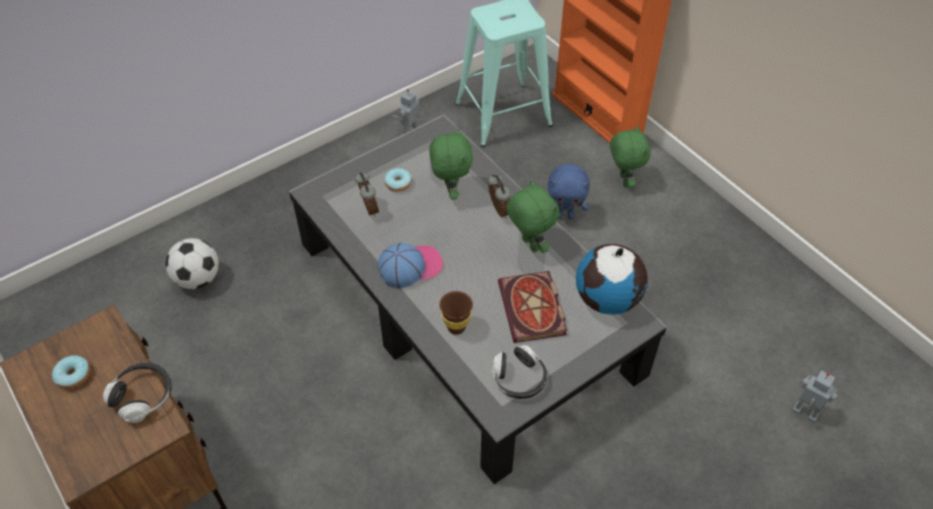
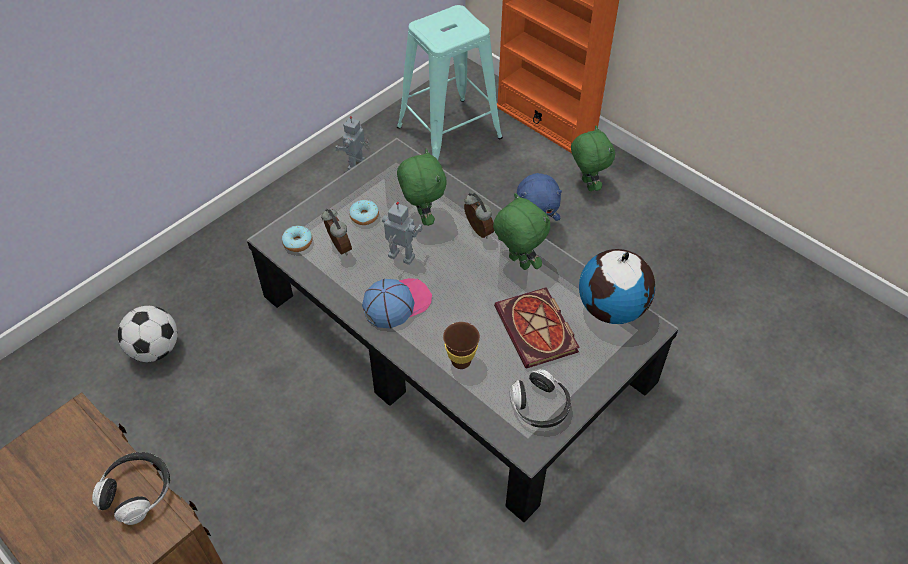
camera: 10 degrees left, 0 degrees up
(73, 376) = (50, 481): donut -> donut (298, 243)
(804, 414) = (819, 397): toy robot -> toy robot (400, 258)

